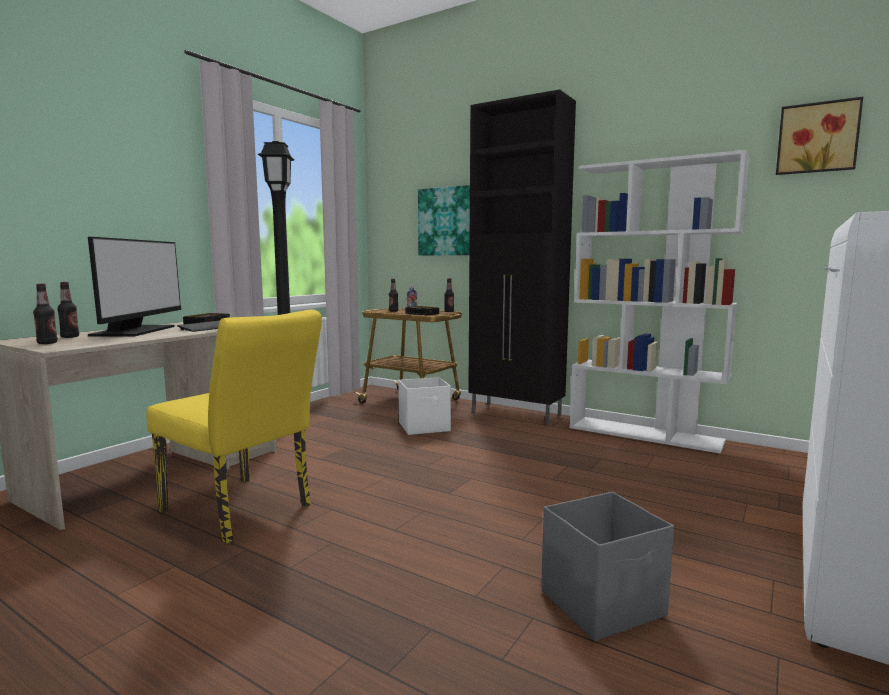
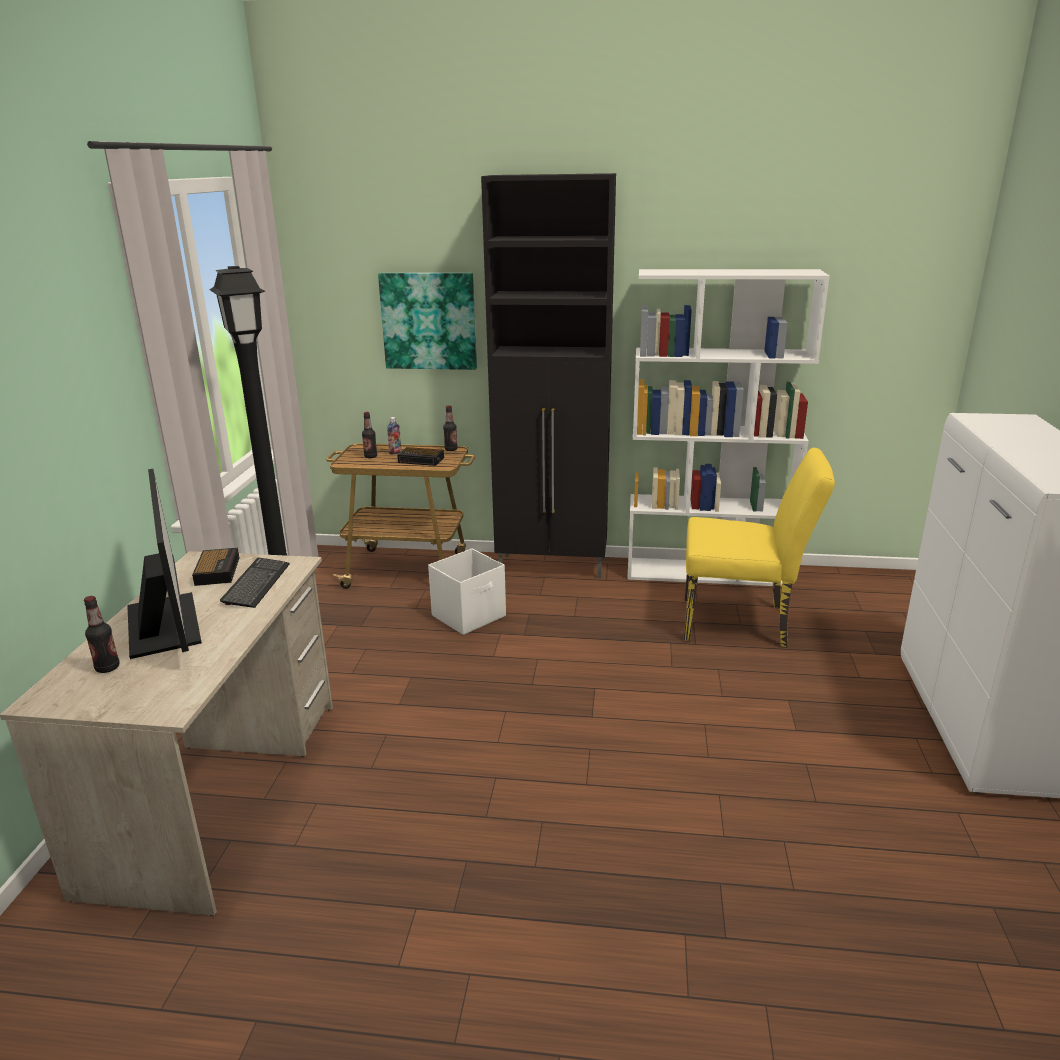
camera: 25 degrees left, 15 degrees up
(47, 343) = (120, 697): bottle -> none
(243, 511) = (402, 813): yellow chair -> yellow chair (744, 623)
(604, 604) = (822, 807): grey storage box -> none
(817, 138) = (885, 253): picture -> none

